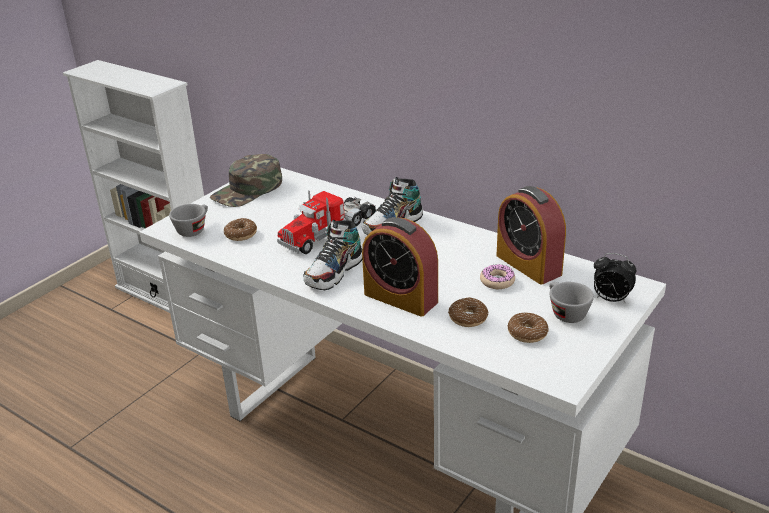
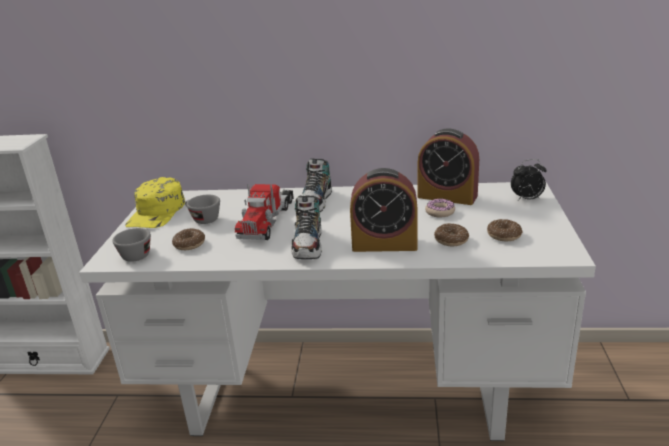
camera: 30 degrees left, 5 degrees down
(248, 190) = (157, 213): green cap -> yellow cap
(565, 312) = (510, 215): grey cup -> grey cup (202, 219)

